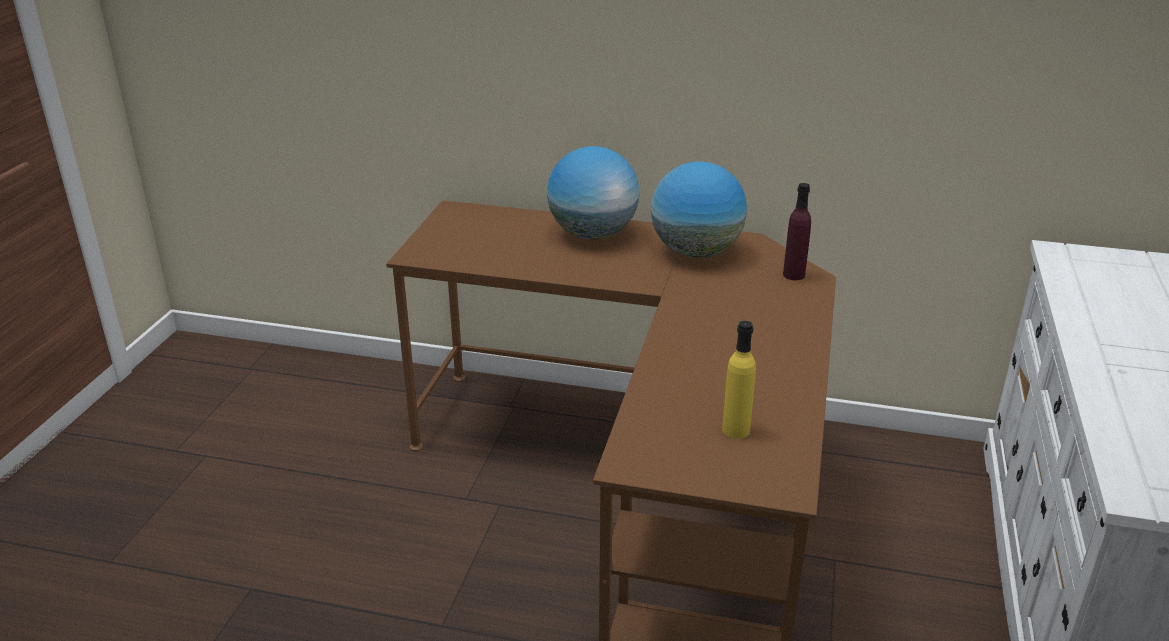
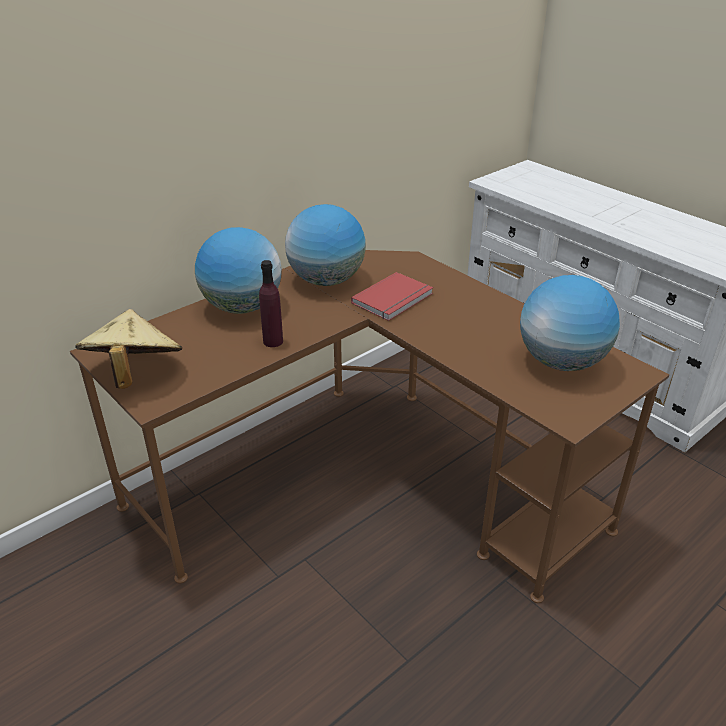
camera: 55 degrees left, 5 degrees up
(442, 234) = (134, 374): none -> beige hat
(716, 296) = (394, 299): none -> red book
(736, 430) = (561, 362): yellow bottle -> globe
(793, 275) = (400, 262): purple bottle -> purple bottle (273, 341)

